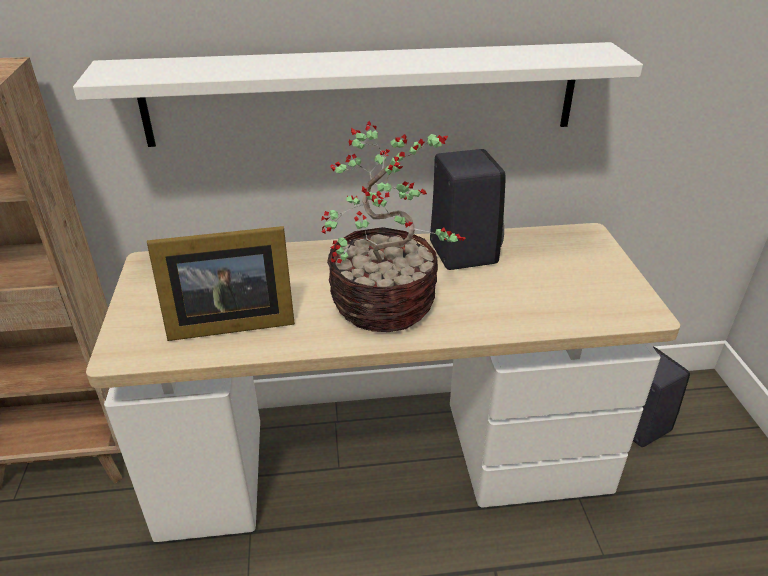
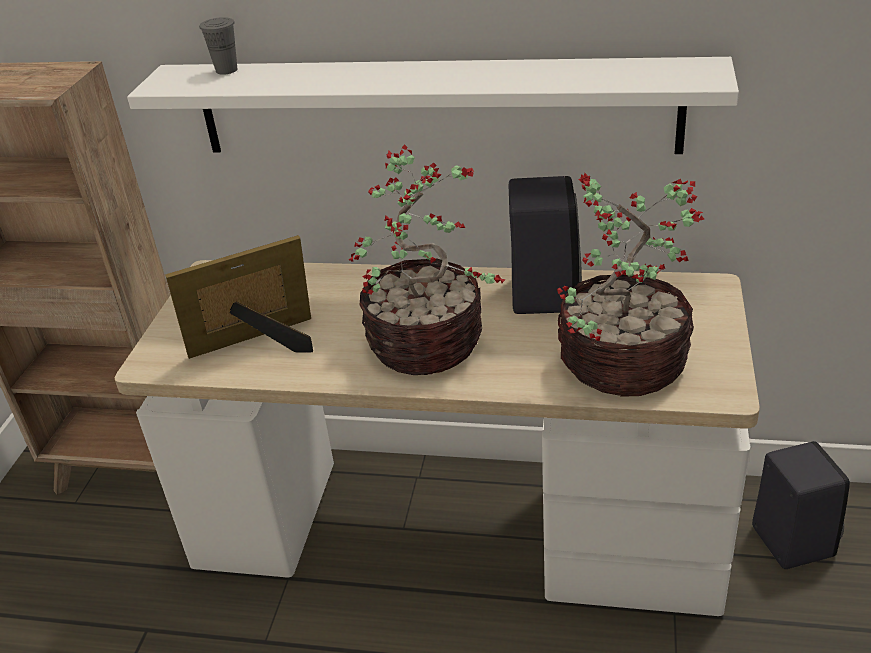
camera: 20 degrees right, 0 degrees up
(168, 62) = (226, 70): none -> grey cup
(227, 322) = (259, 344): picture frame -> picture frame turned 150 degrees clockwise
(554, 301) = (619, 364): none -> potted plant

